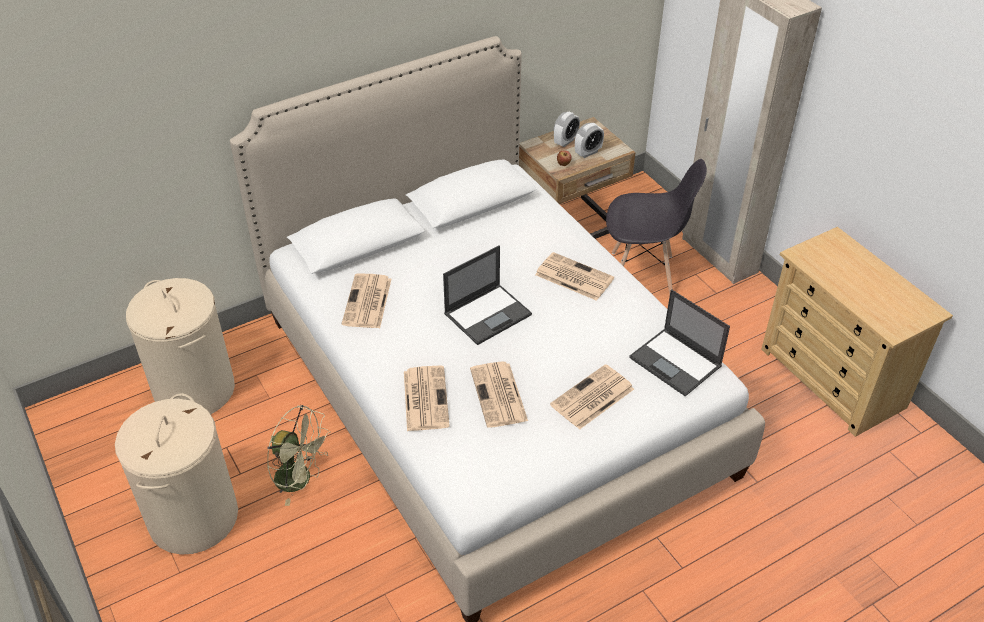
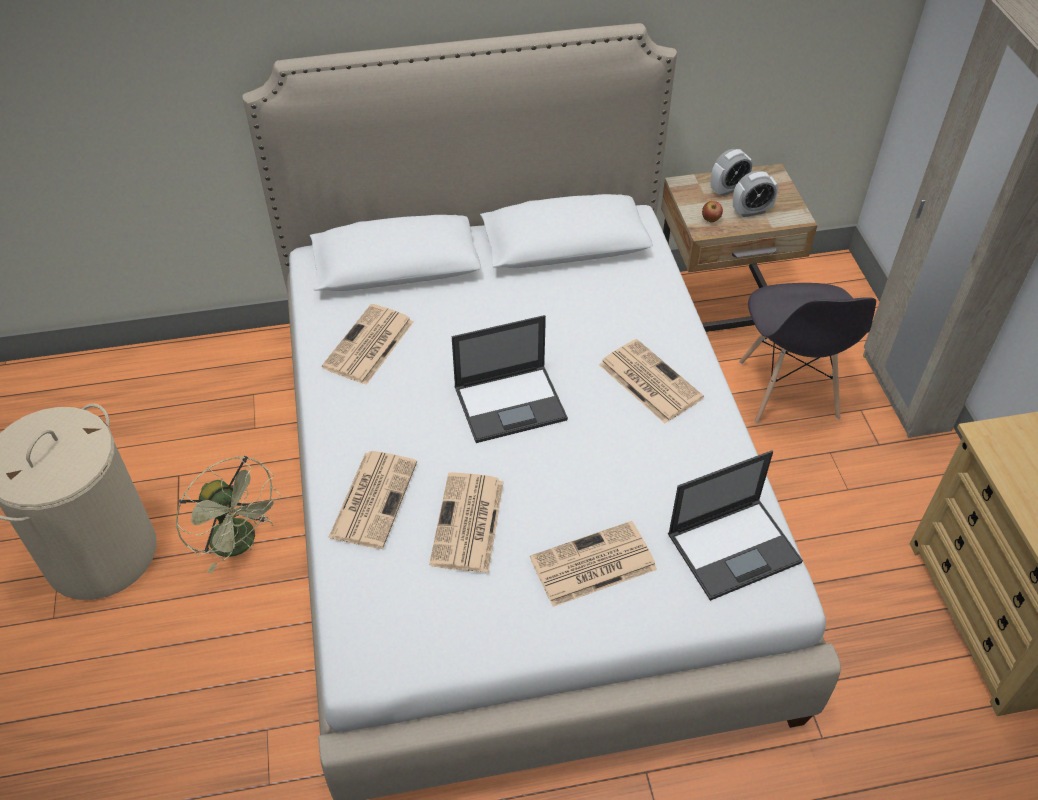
camera: 20 degrees right, 5 degrees up
(195, 390) = (178, 394): beige laundry basket -> none
(643, 274) = (788, 391): grey chair -> grey chair turned 60 degrees clockwise
(676, 362) = (735, 547): laptop -> laptop turned 90 degrees counterclockwise

